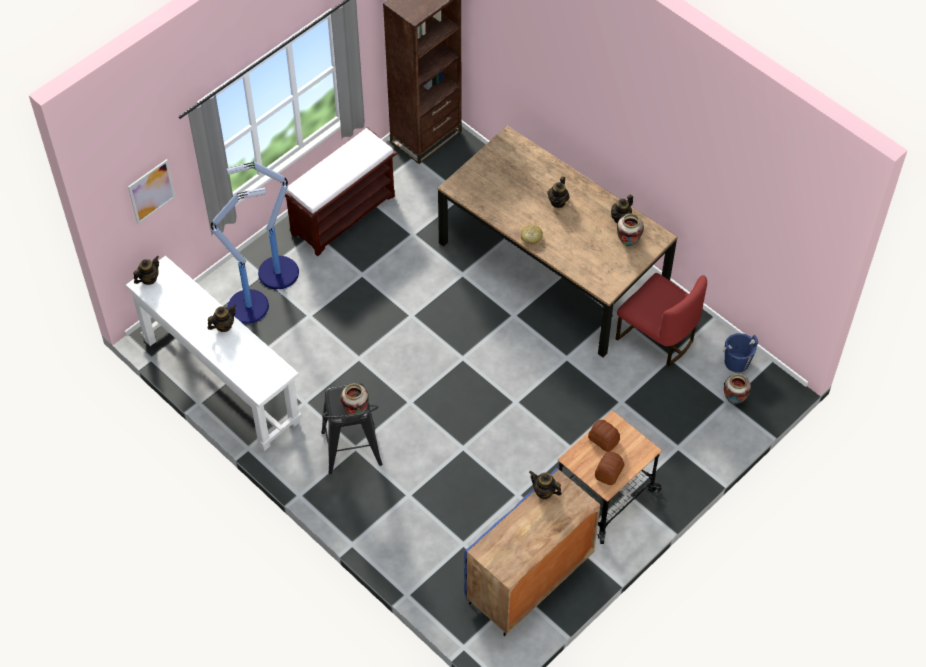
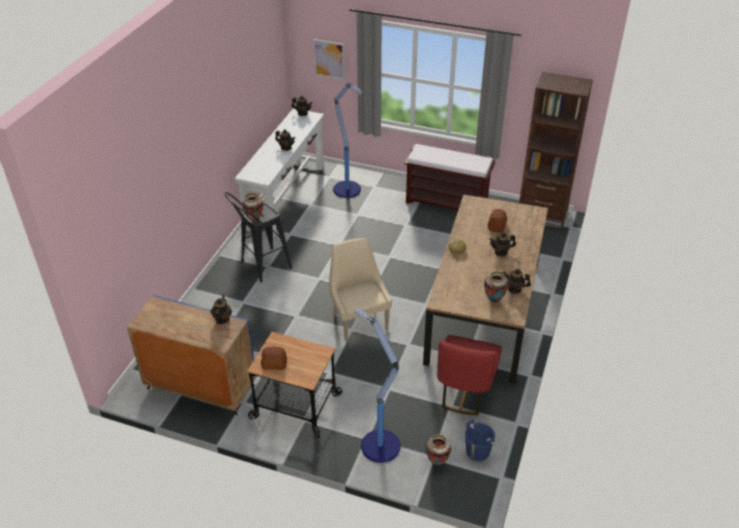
camera: 65 degrees right, 15 degrees down
(276, 273) = (380, 191): floor lamp -> floor lamp (379, 445)
(504, 388) = (359, 320): none -> beige chair
(603, 439) = (304, 351): bread -> bread (497, 226)

